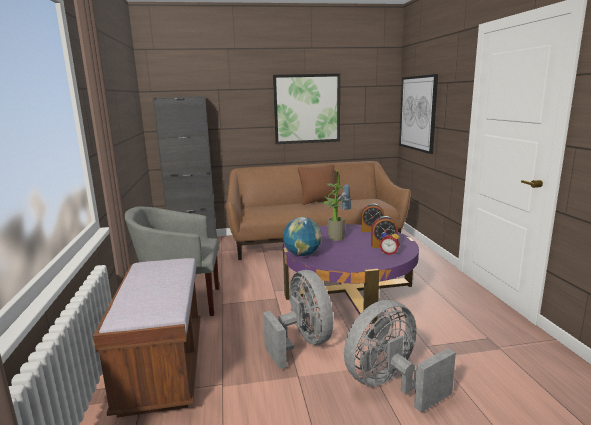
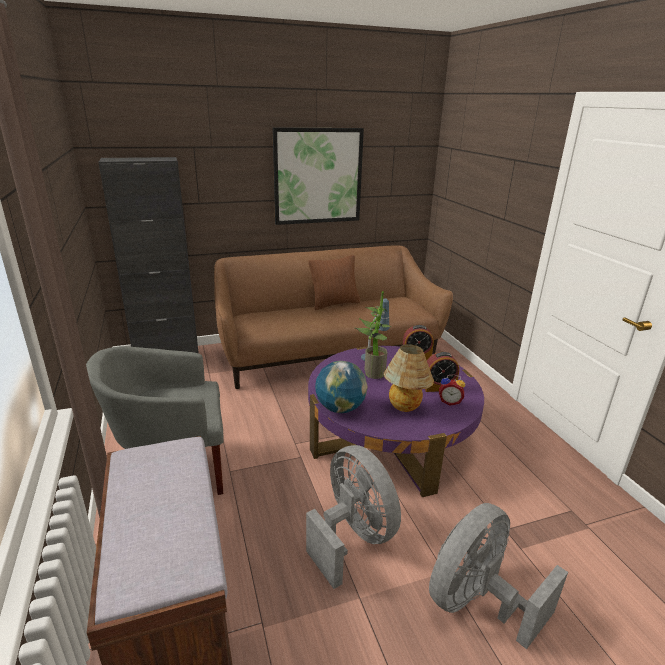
camera: 10 degrees left, 10 degrees up
(352, 256) = (405, 409): none -> table lamp
(418, 113) = (464, 190): picture -> none

